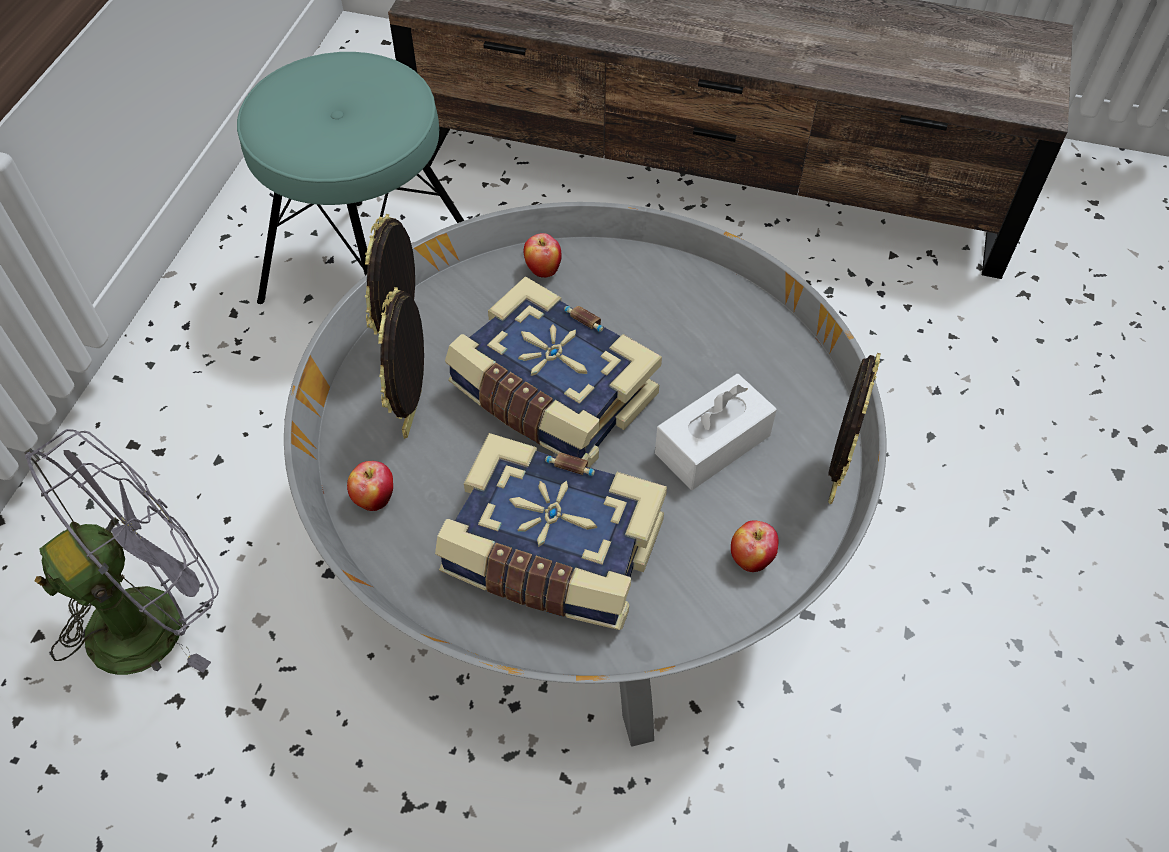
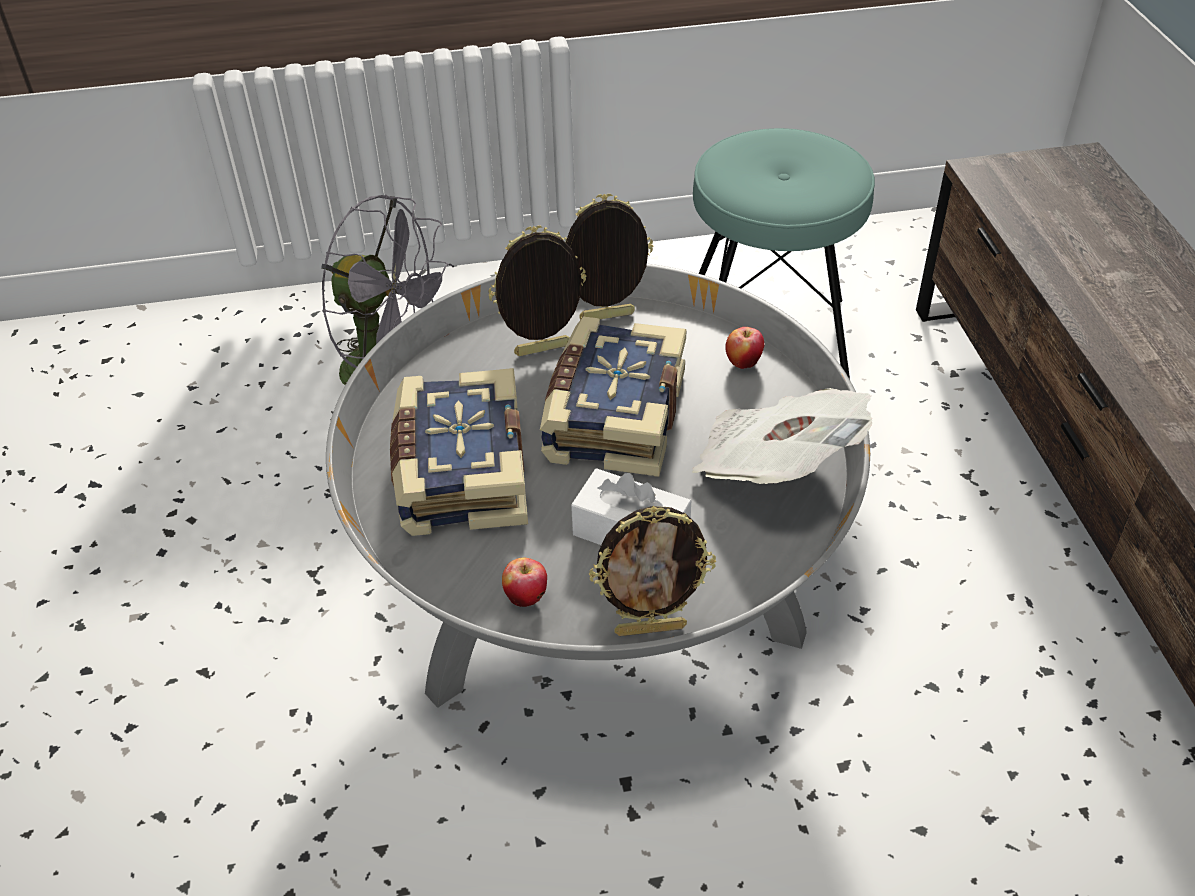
camera: 65 degrees right, 10 degrees down
(374, 498) = (454, 362): apple -> none
(688, 308) = (774, 466): none -> newspaper

